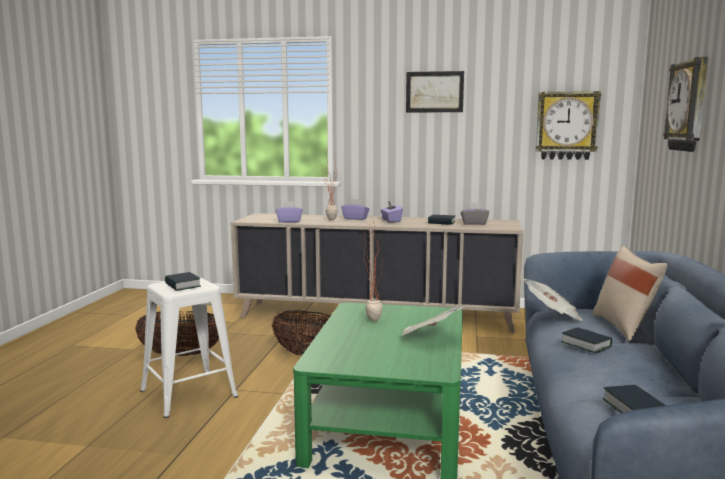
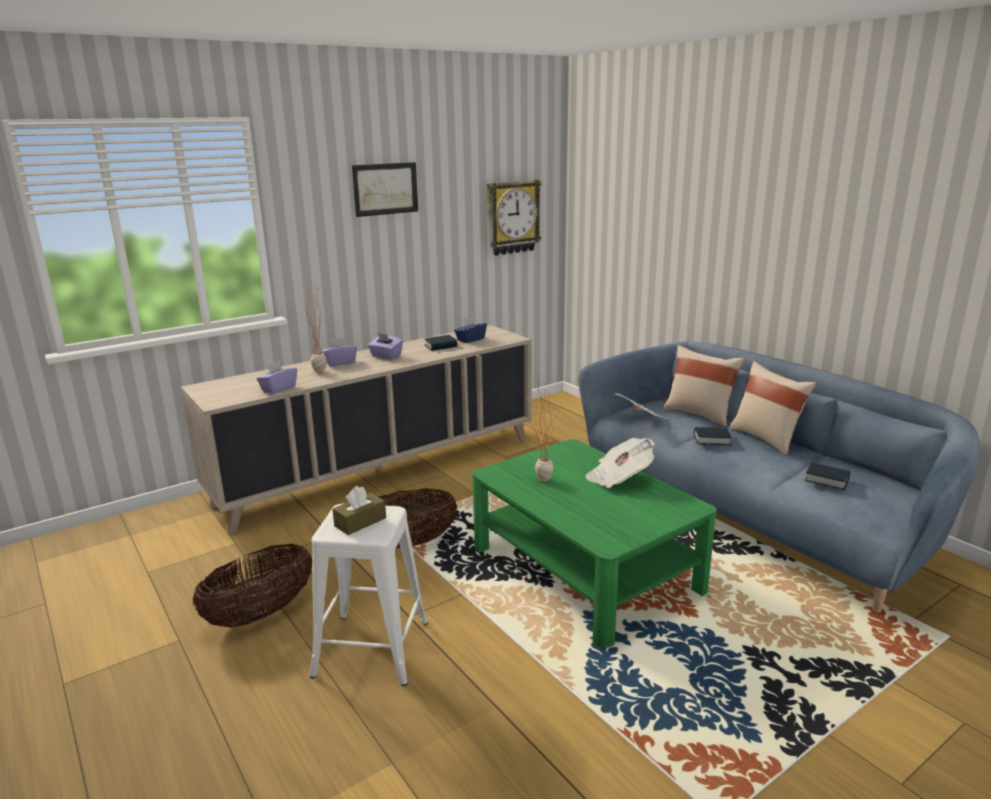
camera: 45 degrees left, 10 degrees up
(182, 285) = (360, 522): book -> brown tissue box
(474, 223) = (470, 339): grey tissue box -> blue tissue box
(652, 361) = (766, 438): none -> beige pillow
(689, 106) = (669, 207): wall clock -> none

